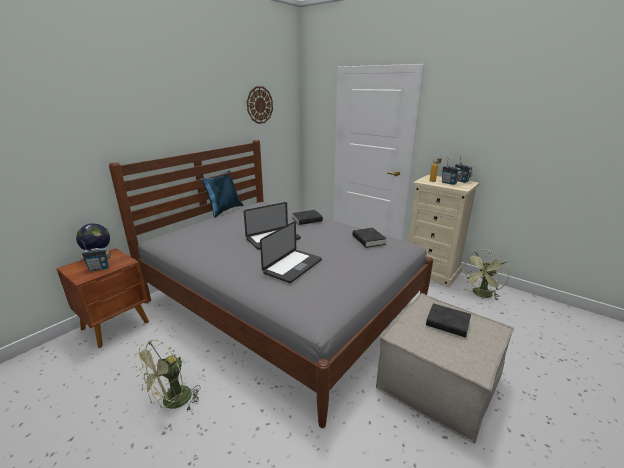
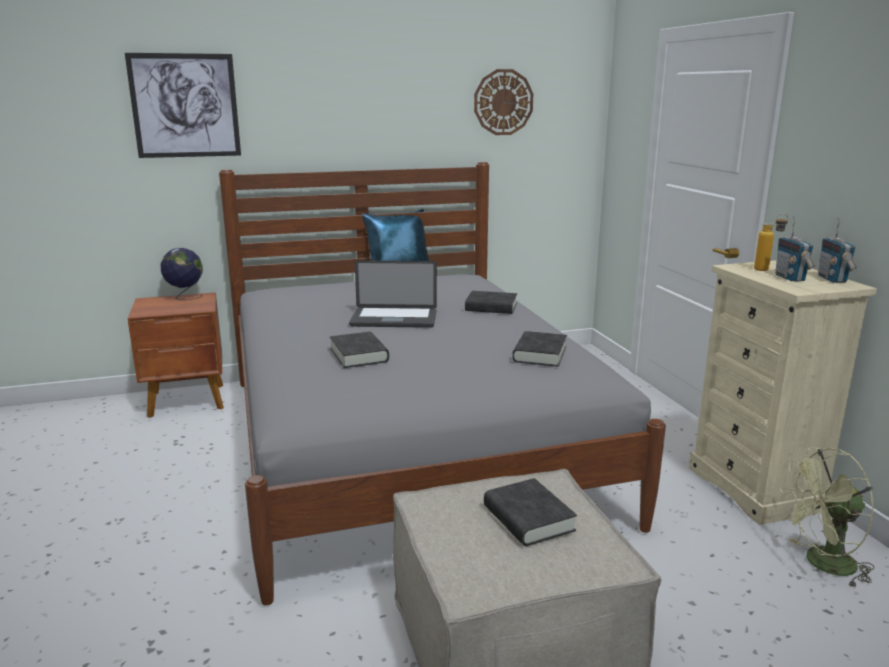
camera: 35 degrees right, 5 degrees down
(72, 118) = (185, 106): none -> picture
(99, 268) = (169, 307): radio -> none
(172, 402) = (148, 499): green fan -> none
(293, 266) = (359, 355): laptop -> black book

